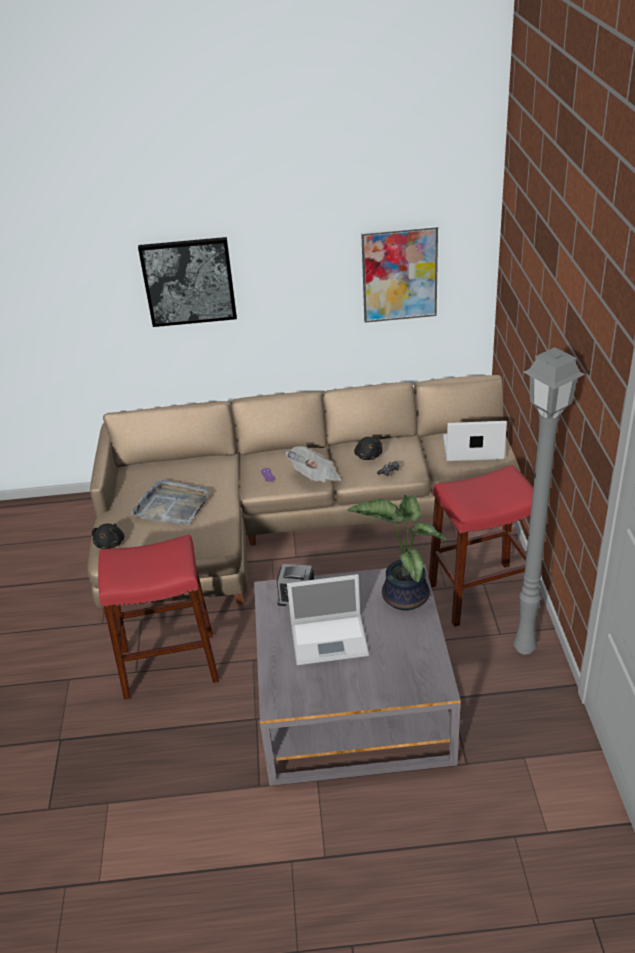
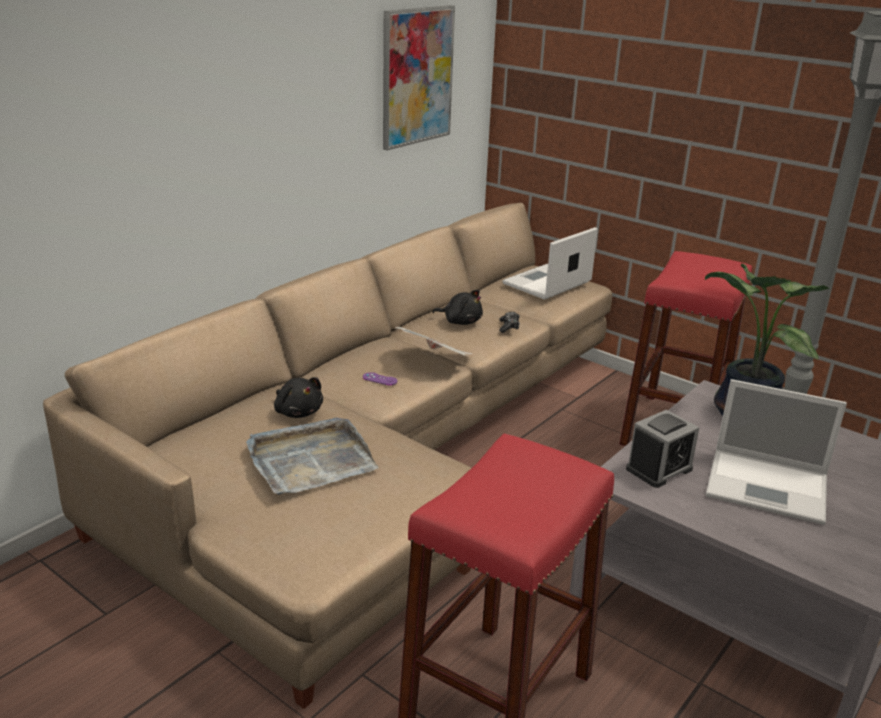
camera: 50 degrees left, 10 degrees down
(110, 543) = (290, 550): black plush toy -> black plush toy (298, 412)
(189, 281) = (179, 93): picture -> none
(330, 639) = (769, 487): laptop -> laptop turned 75 degrees clockwise

